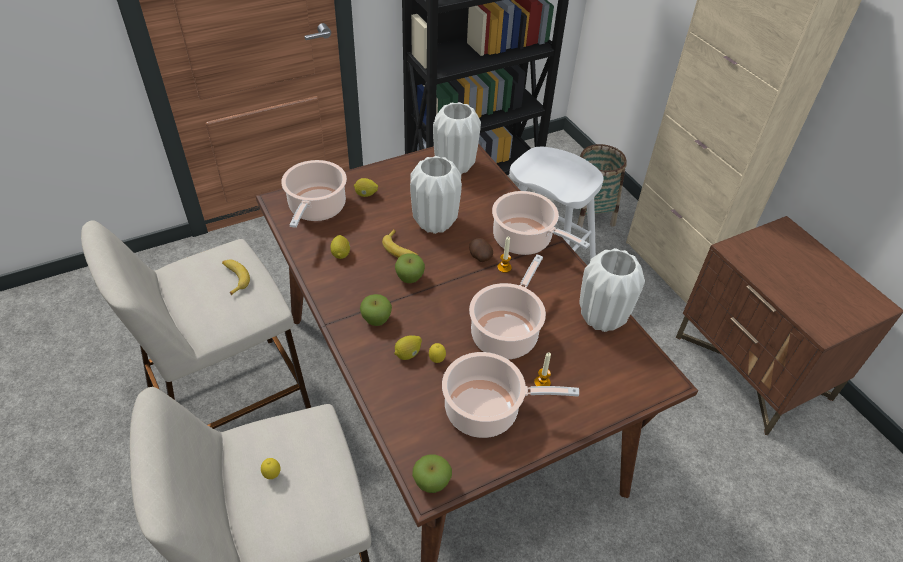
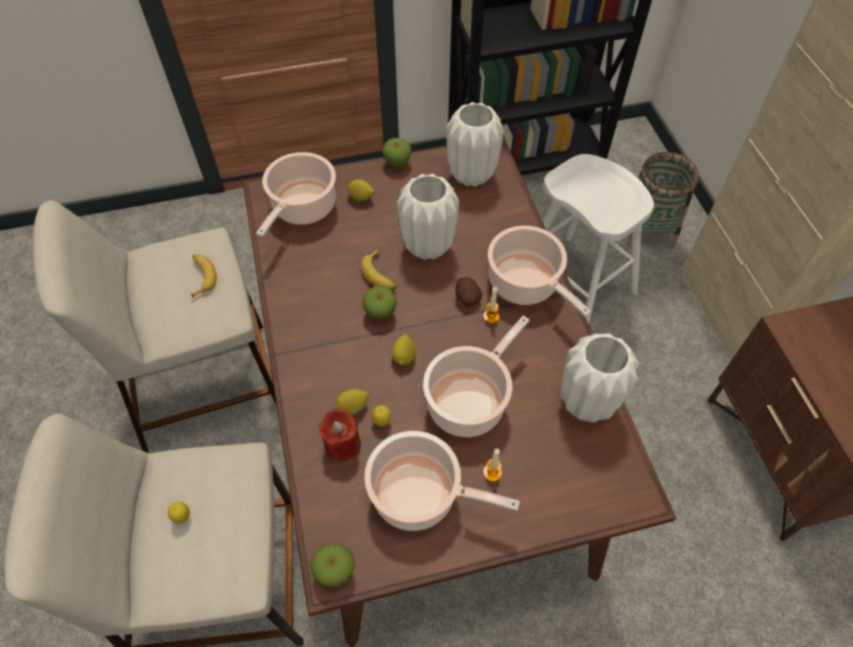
camera: 15 degrees right, 10 degrees up
(341, 254) = (314, 269): lemon -> lemon (404, 356)
(376, 320) = (330, 359): apple -> apple (397, 163)
(408, 384) = (342, 445): none -> red candle

